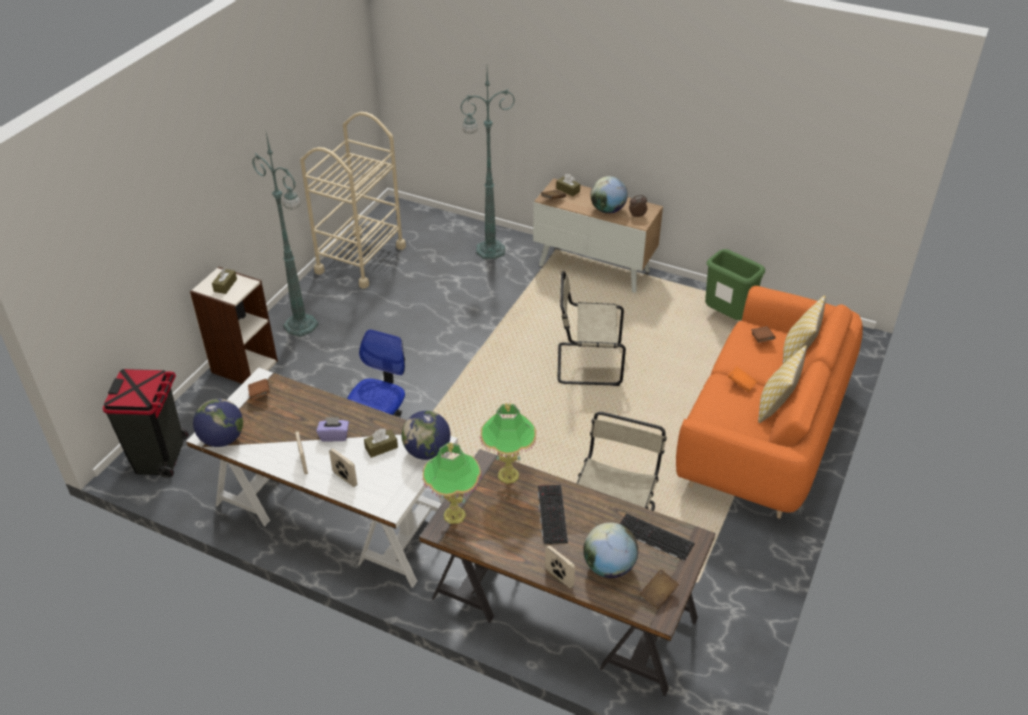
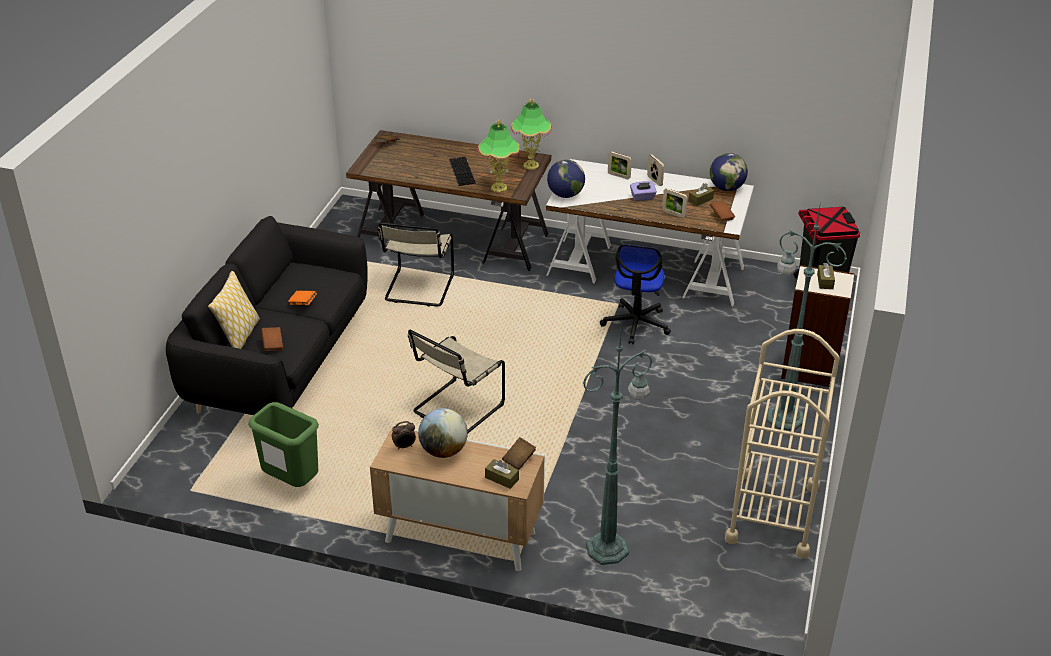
camera: 170 degrees right, 5 degrees down
(381, 447) = (602, 194): brown tissue box -> brown tissue box (700, 200)
(559, 577) = (452, 145): picture frame -> picture frame (673, 214)
(586, 364) = (456, 409): beige chair -> beige chair turned 135 degrees clockwise
(608, 566) = (420, 152): globe -> none
(653, 537) = (389, 167): keyboard -> none
(762, 435) = (279, 361): orange sofa -> black sofa
(776, 406) = (274, 291): pillow -> none

